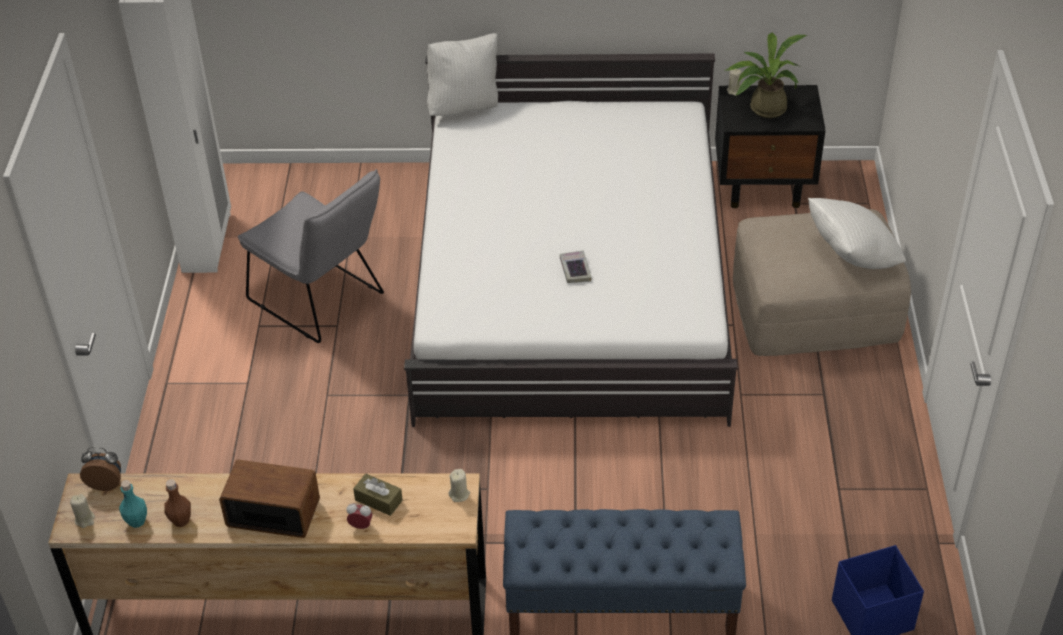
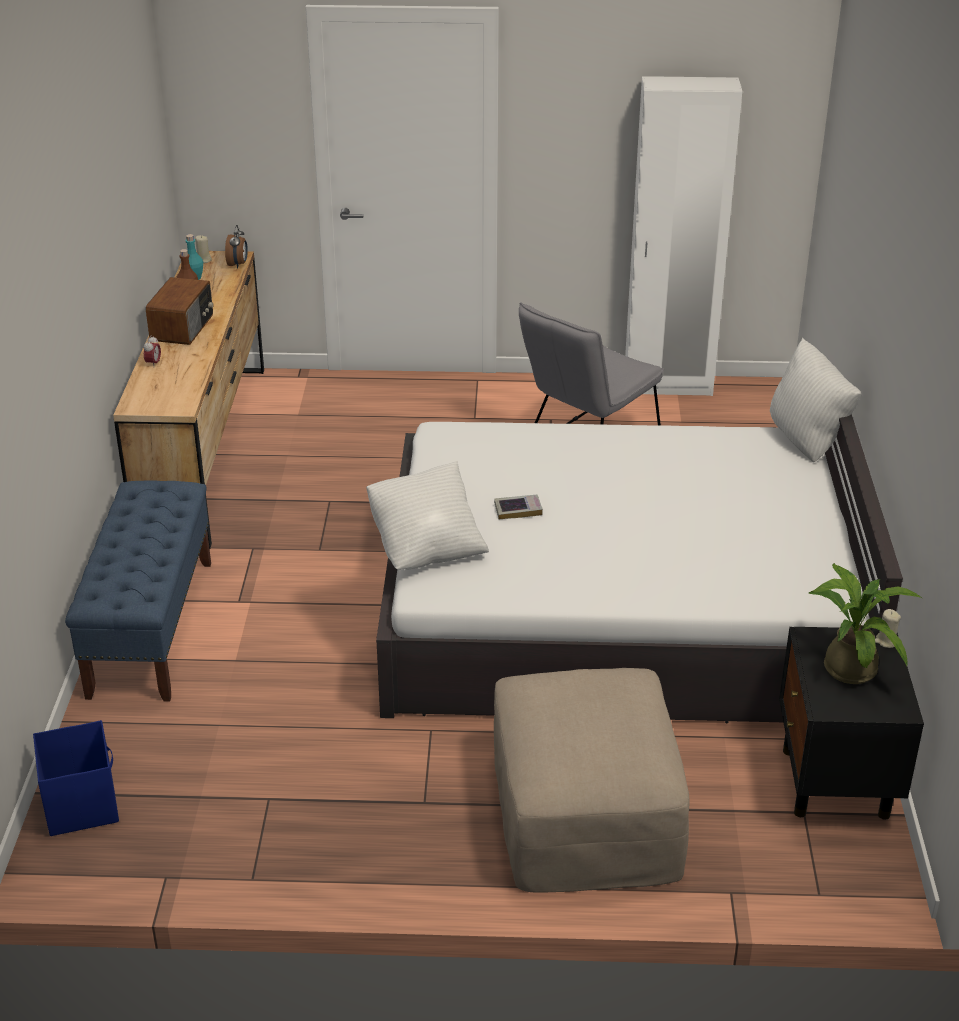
camera: 90 degrees right, 10 degrees down
(378, 500) = (179, 370): brown tissue box -> none
(459, 494) = (171, 406): beige candle -> none
(852, 256) = (561, 745): white pillow -> white pillow (426, 547)

